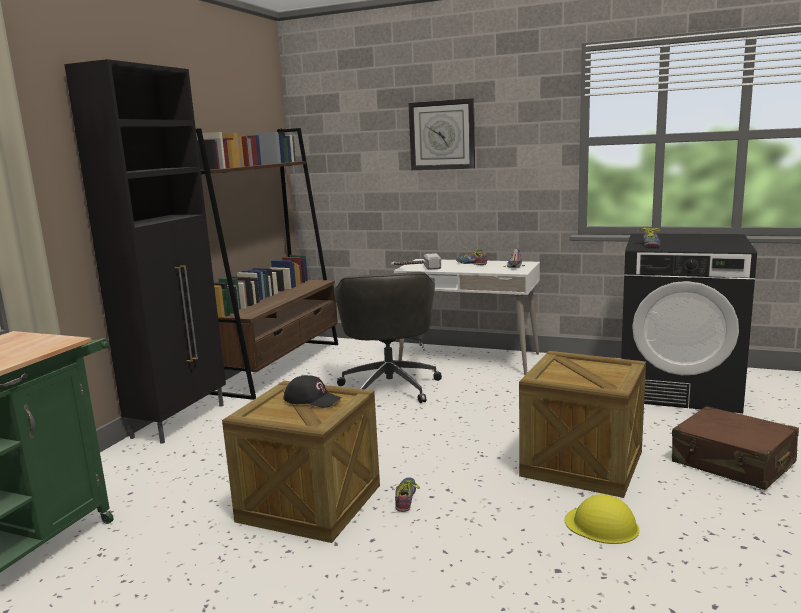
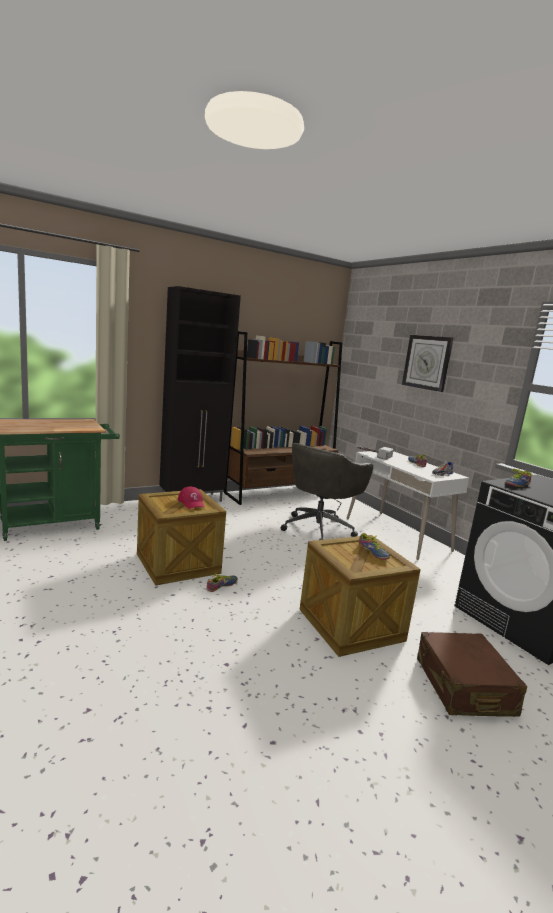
camera: 35 degrees right, 0 degrees up
(312, 399) = (191, 502): black cap -> red cap
(586, 365) = (372, 552): none -> shoe
(602, 525) = (295, 661): yellow hard hat -> none

